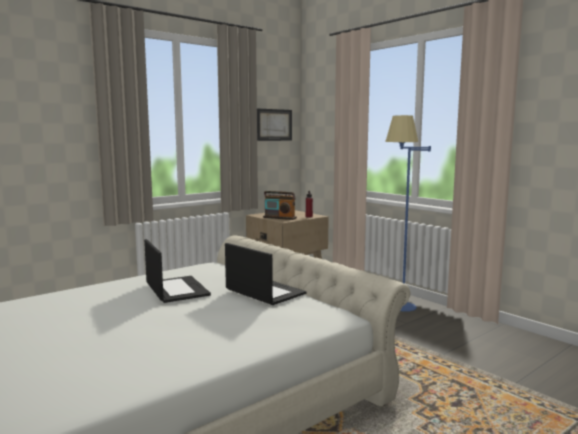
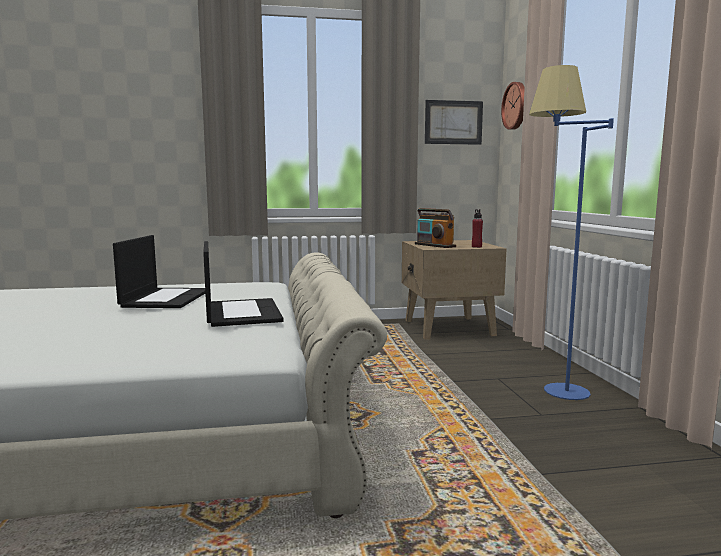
camera: 30 degrees right, 0 degrees up
(319, 116) = (516, 106): none -> wall clock

